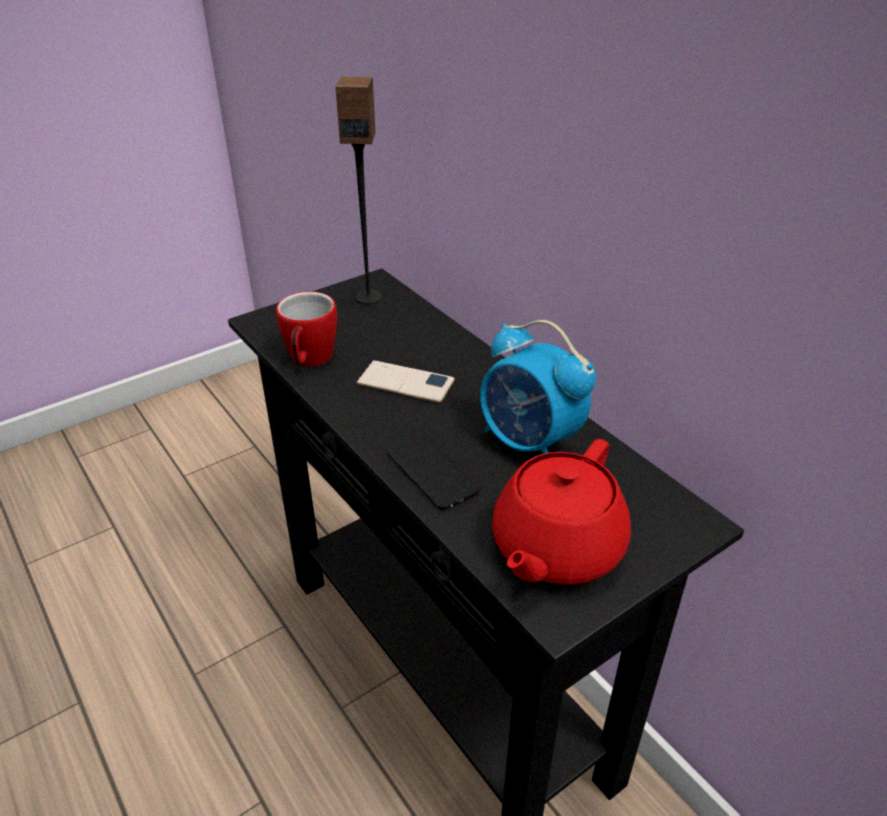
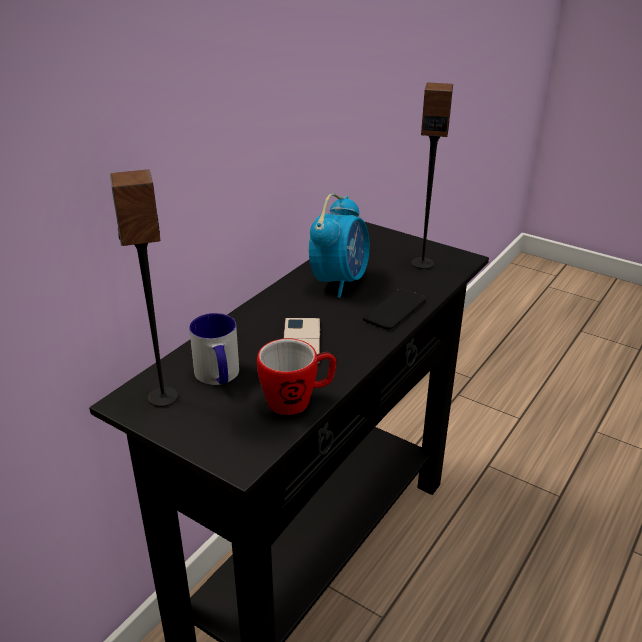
camera: 110 degrees left, 5 degrees down
(378, 326) = (218, 377): none -> mug
(555, 548) = (422, 263): red teapot -> speaker

